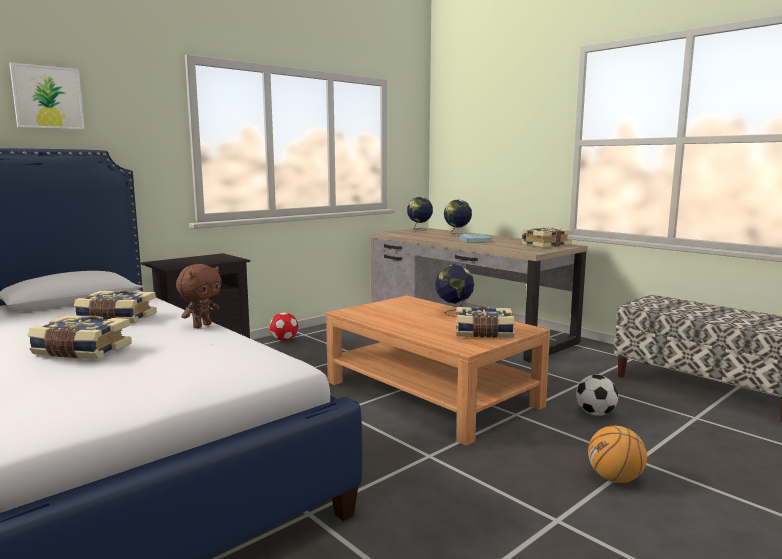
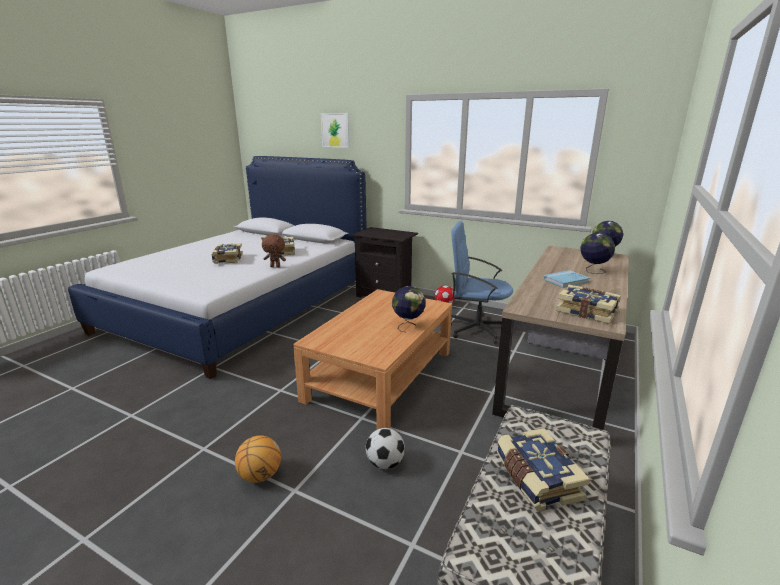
camera: 70 degrees right, 10 degrees up
(362, 338) = (476, 328): none -> blue office chair
(484, 333) = (354, 343): book -> book (536, 479)

